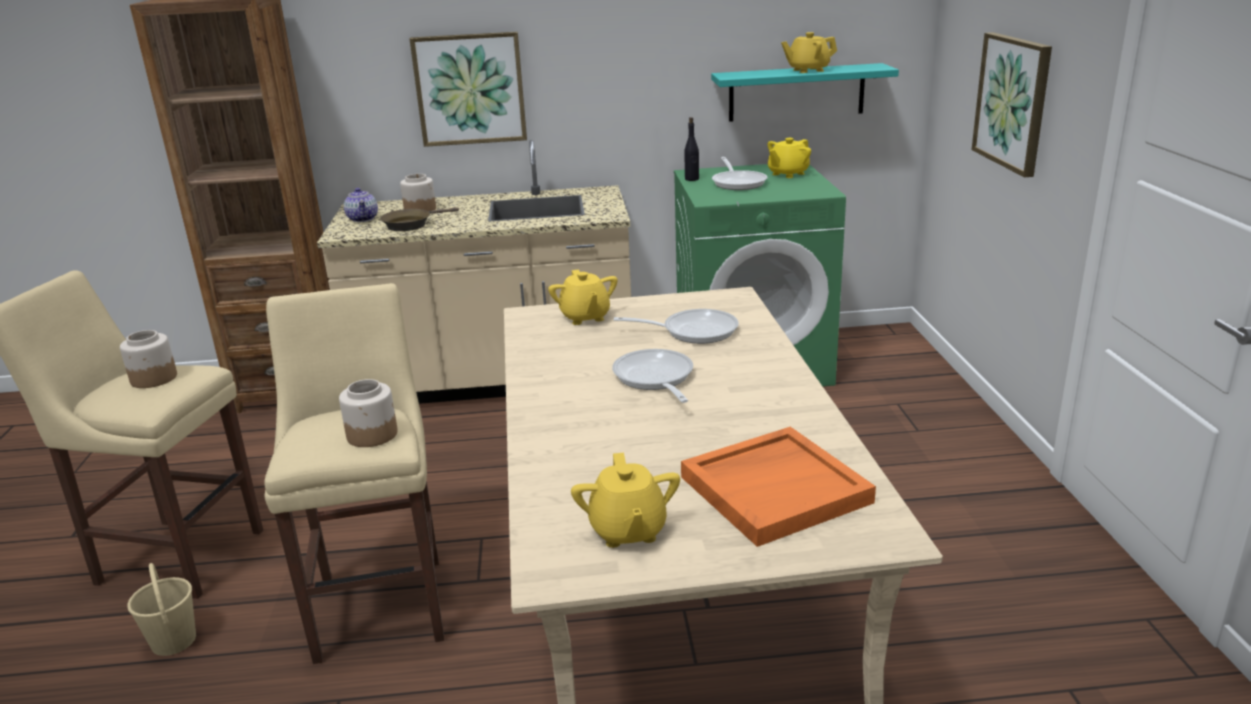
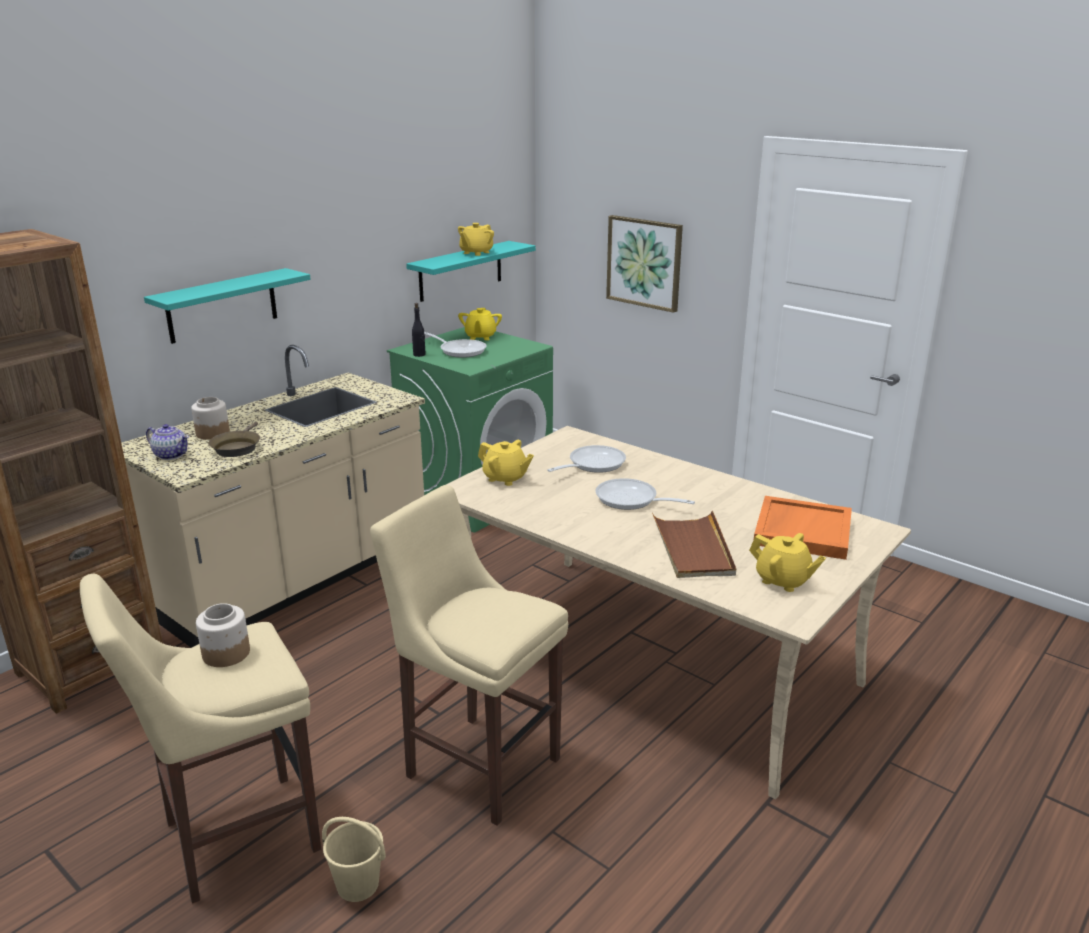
camera: 45 degrees left, 0 degrees up
(373, 434) = (517, 606): jar -> none
(470, 89) = (222, 306): picture -> turquoise shelf
(609, 452) = (693, 548): none -> brown tray

